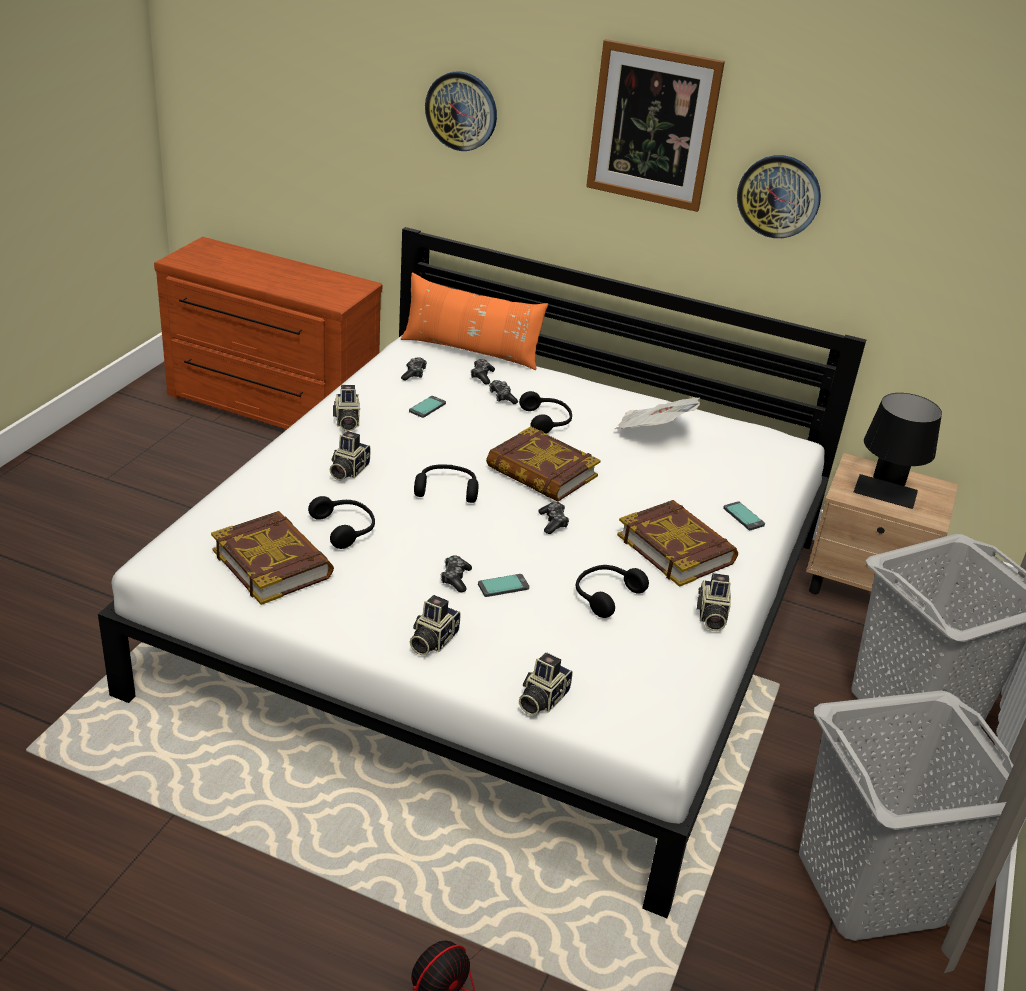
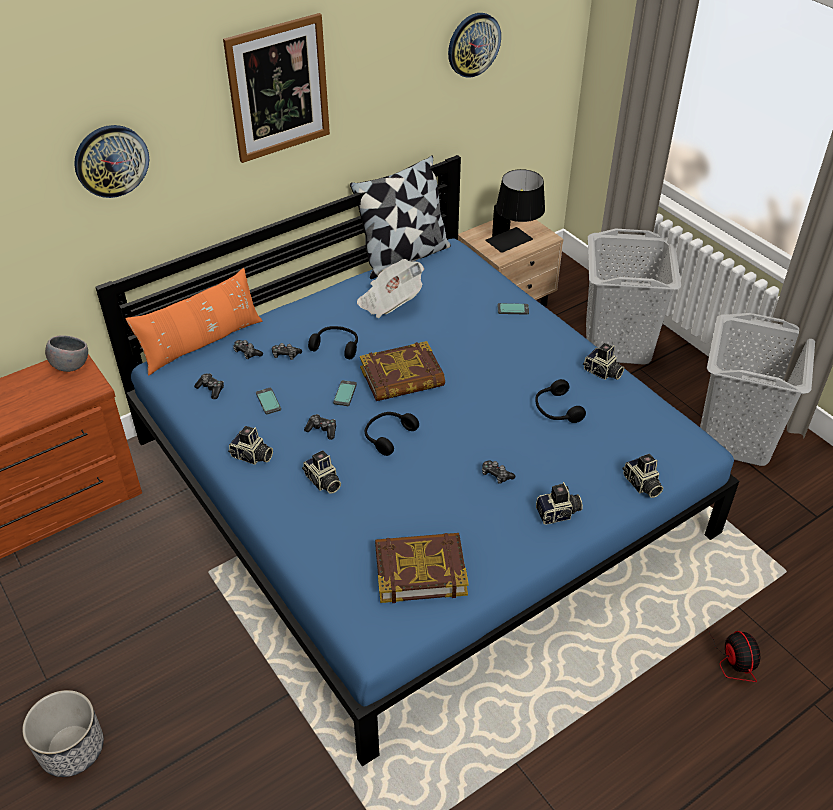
camera: 55 degrees left, 10 degrees up
(44, 518) = (72, 749): none -> planter
(345, 528) = (401, 511): black headphones -> none
(351, 286) = (71, 366): none -> grey bowl
(431, 640) = (558, 514): camera -> camera turned 75 degrees counterclockwise
(502, 612) = (417, 484): white bed -> blue bed
(503, 586) = (518, 454): phone -> phone (345, 394)
(553, 522) = (464, 398): game controller -> game controller (322, 430)
(676, 549) = (528, 355): book -> none
(739, 420) = (404, 256): none -> pillow
(779, 196) = (378, 92): wall clock -> wall clock (473, 44)

